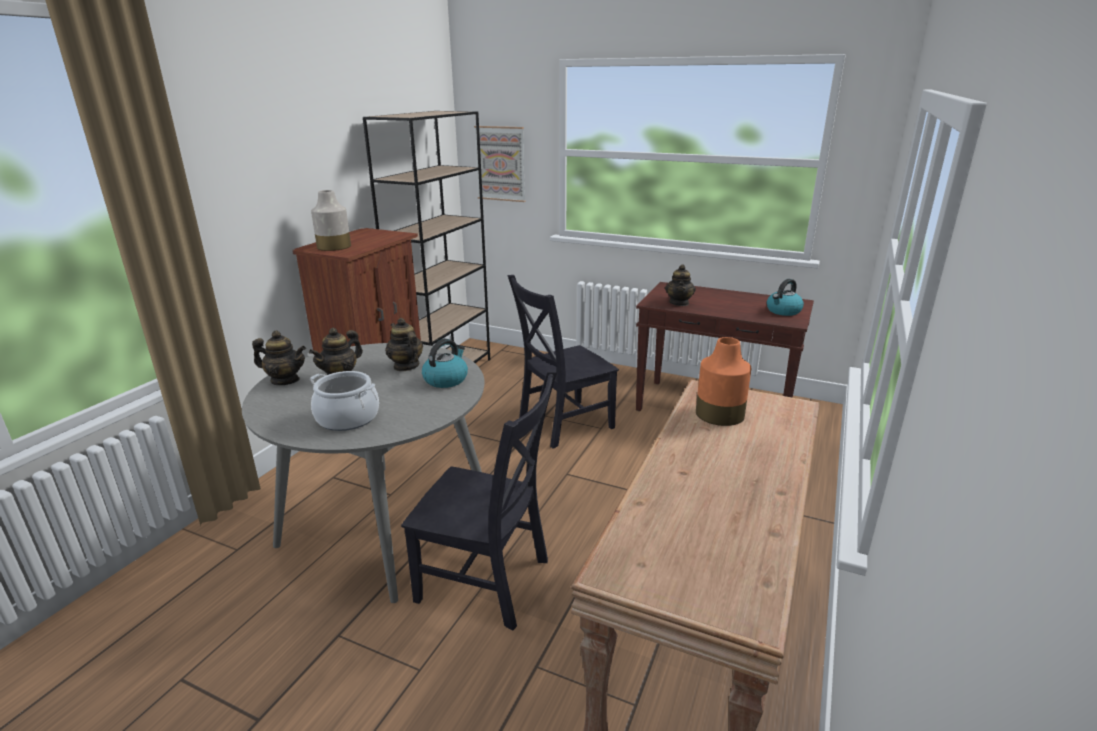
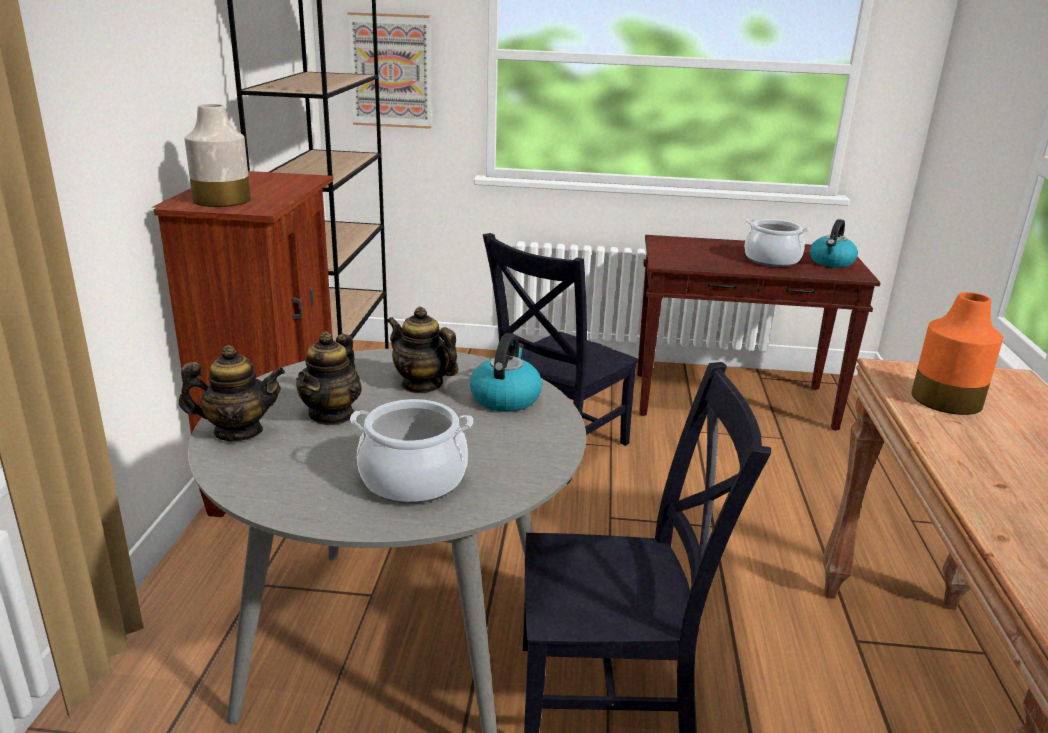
camera: 20 degrees left, 0 degrees up
(679, 303) = (700, 261): teapot -> none
(736, 306) = (771, 260): none -> cooking pot

